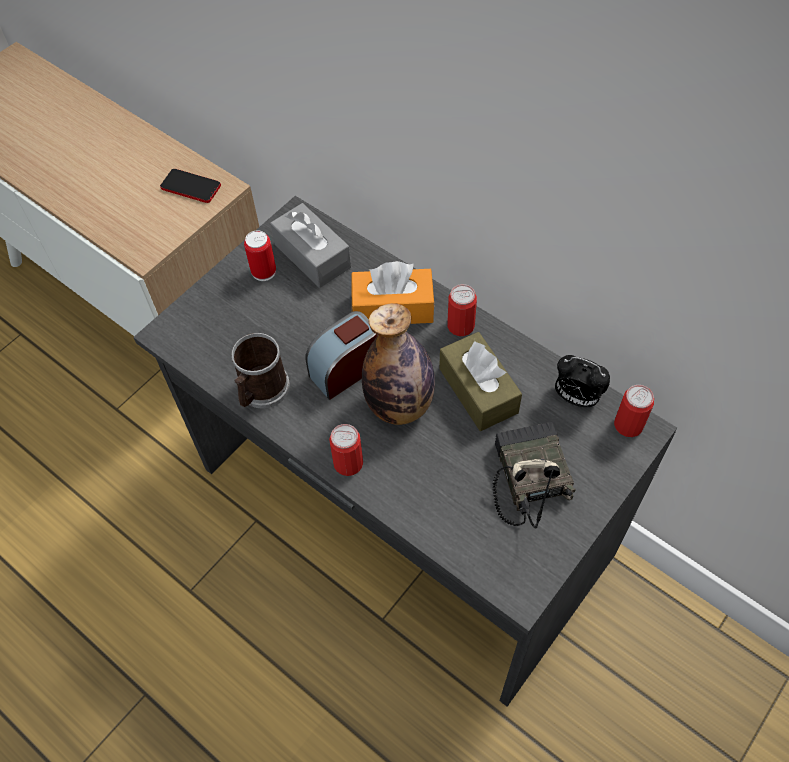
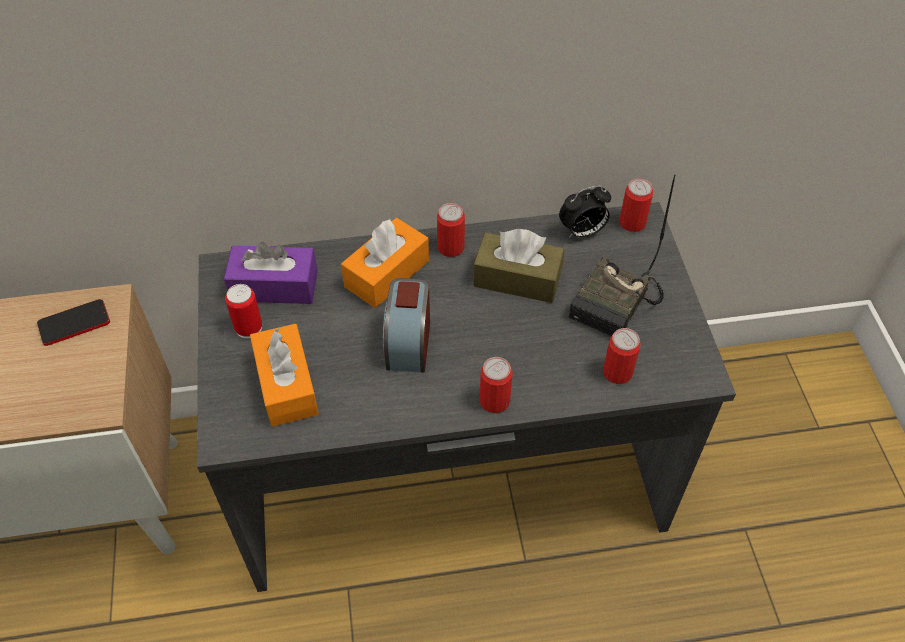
camera: 50 degrees left, 5 degrees down
(239, 330) = (286, 385): none -> orange tissue box
(261, 391) = (364, 411): mug -> none
(312, 256) = (274, 286): grey tissue box -> purple tissue box
(399, 405) = (478, 333): bottle -> none
(459, 526) = (617, 372): none -> can
(526, 477) = (616, 305): radio -> radio turned 90 degrees counterclockwise

